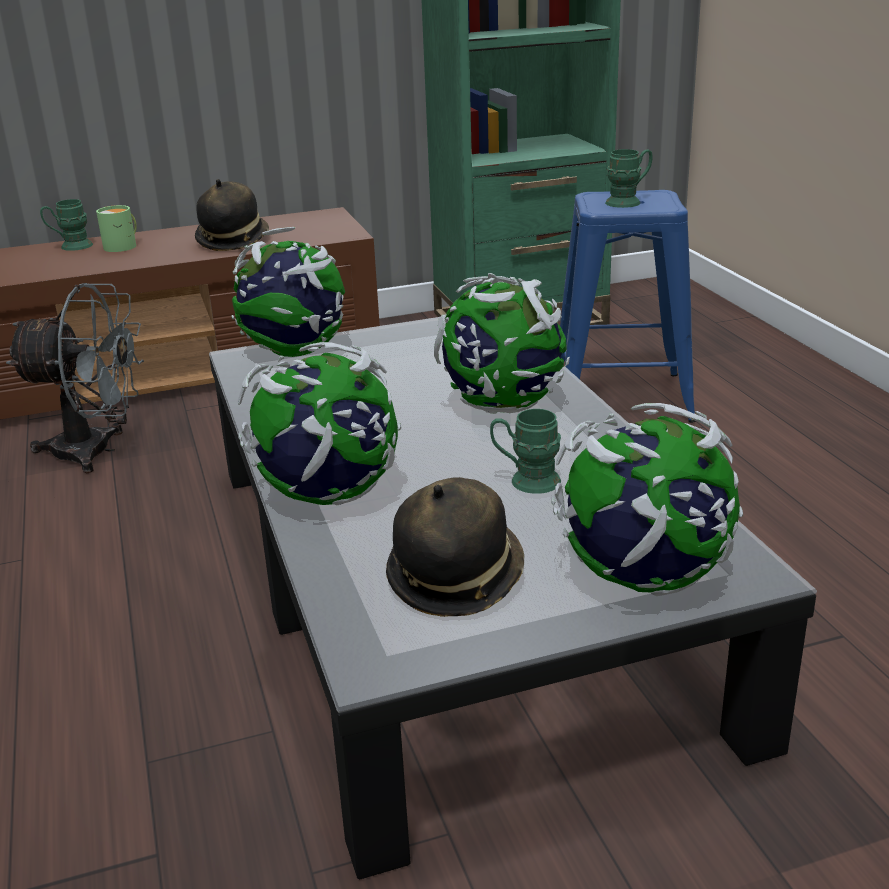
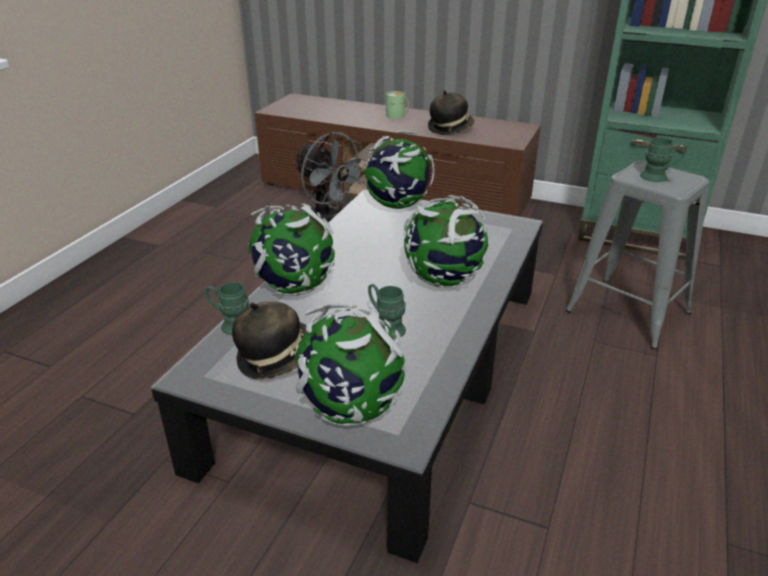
camera: 40 degrees right, 5 degrees up
(70, 247) = (375, 108): green mug -> green mug (231, 325)
(621, 398) = (627, 312): blue stool -> grey stool

